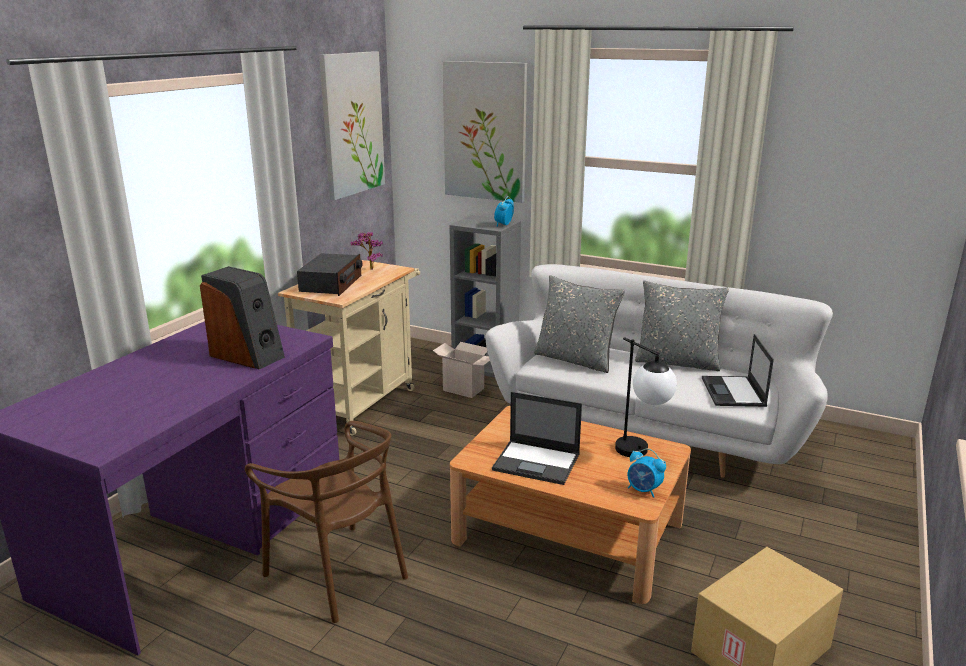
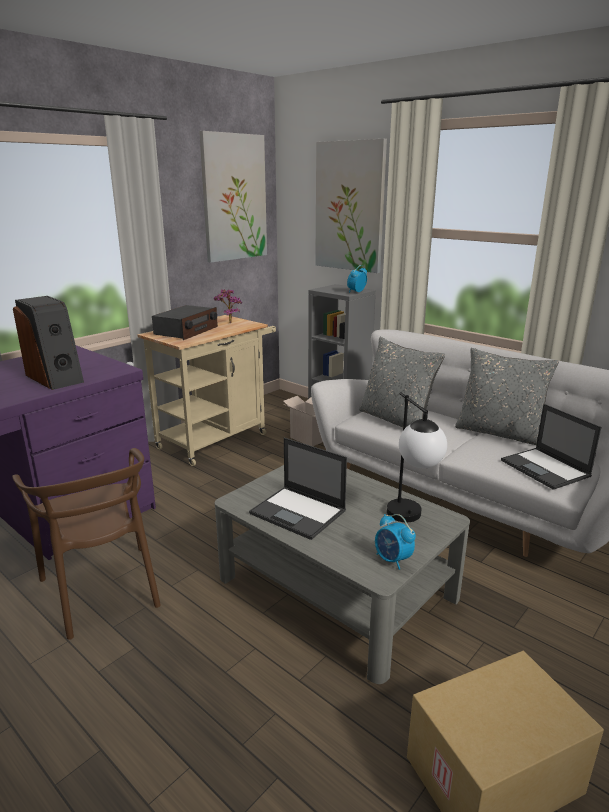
camera: 15 degrees right, 0 degrees up
(568, 532) = (337, 587): brown coffee table -> grey coffee table
(733, 392) = (546, 469): laptop -> laptop turned 45 degrees counterclockwise

